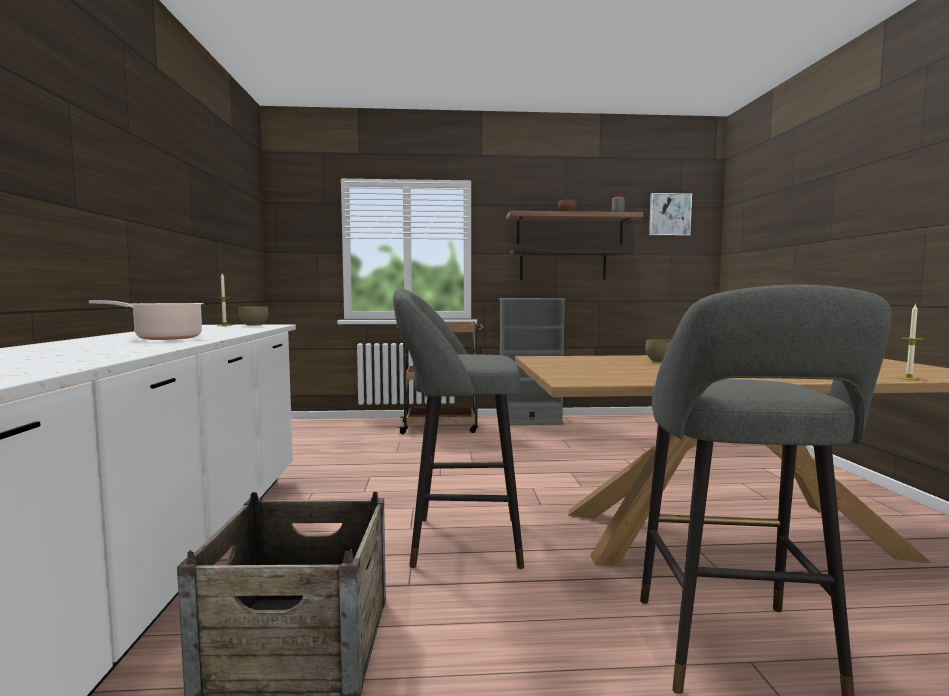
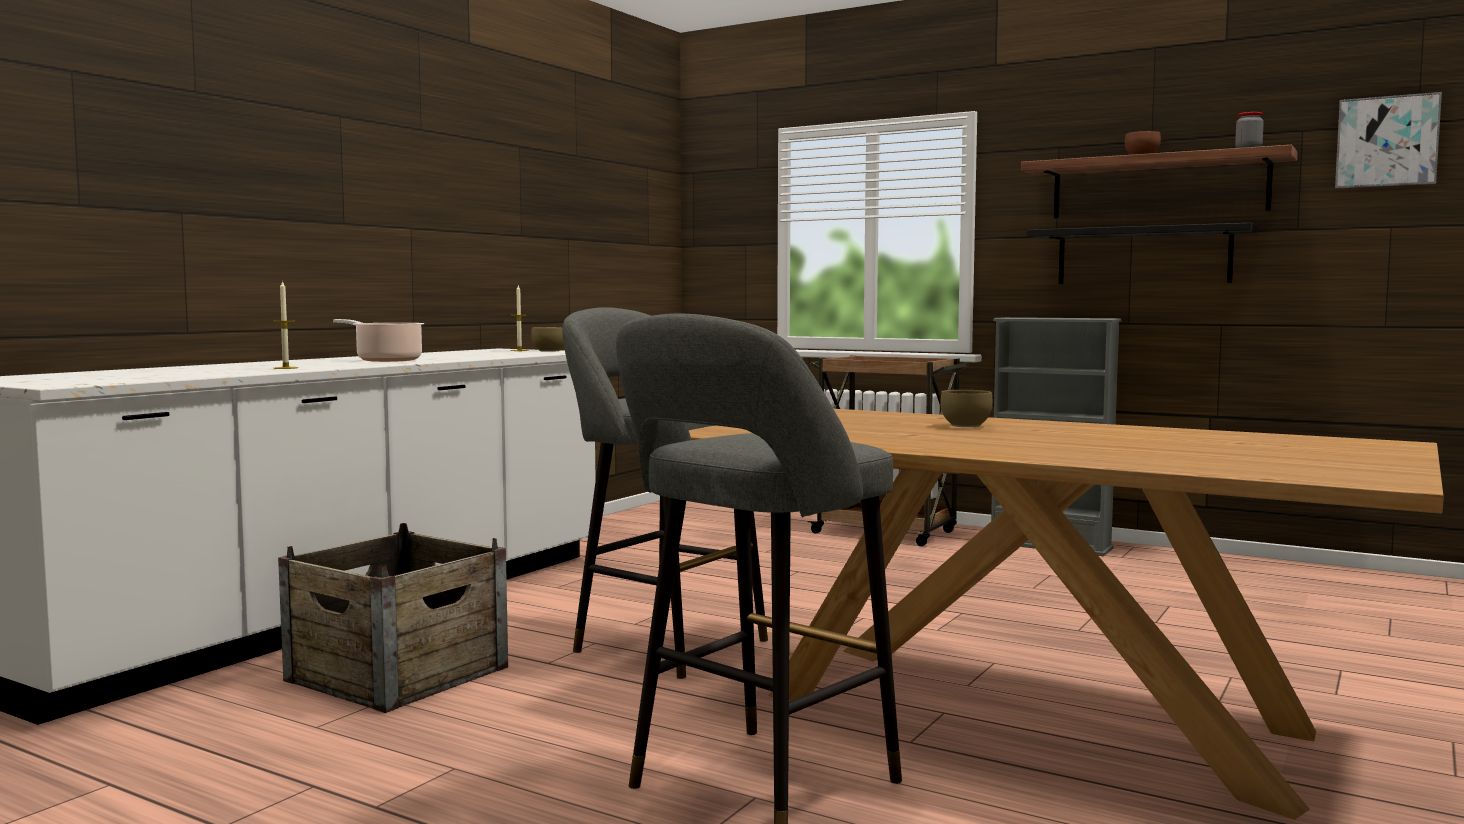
camera: 35 degrees right, 0 degrees up
(909, 378) = (1202, 470): candle -> candle (286, 368)

